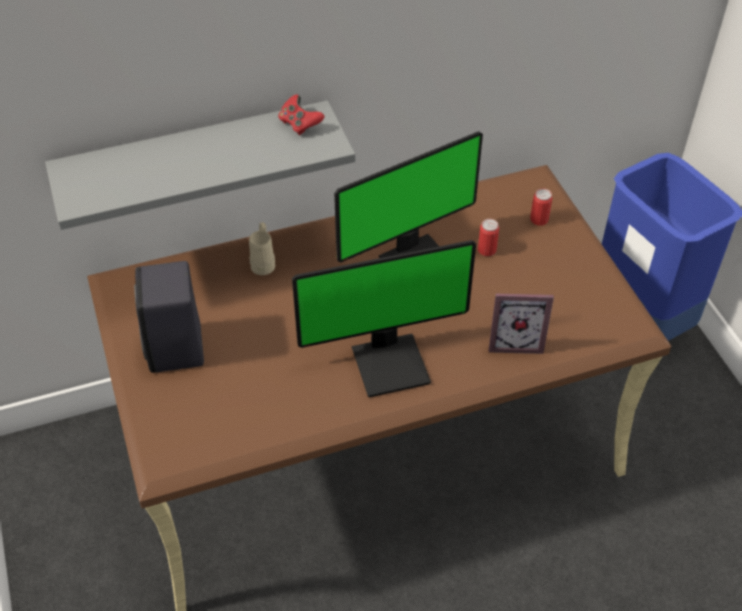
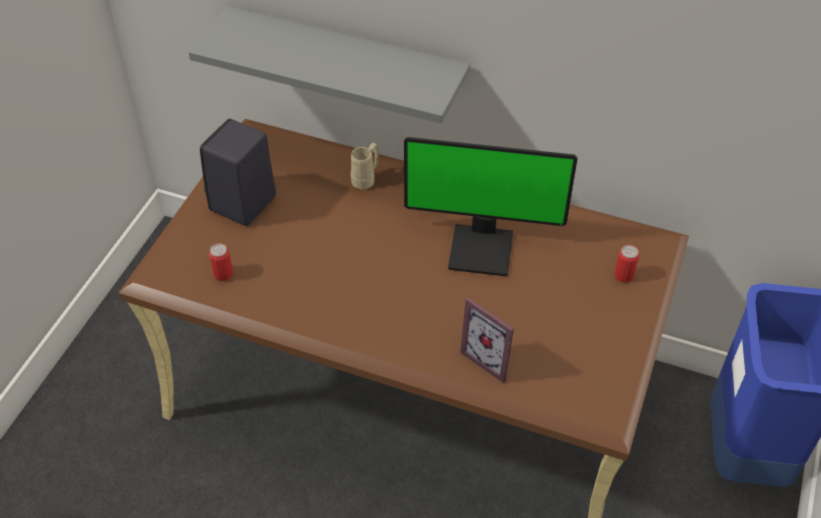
camera: 40 degrees right, 0 degrees up
(299, 124) = (426, 70): red game controller -> none
(390, 362) = (377, 310): monitor -> none
(487, 250) = (549, 273): can -> can (223, 274)

